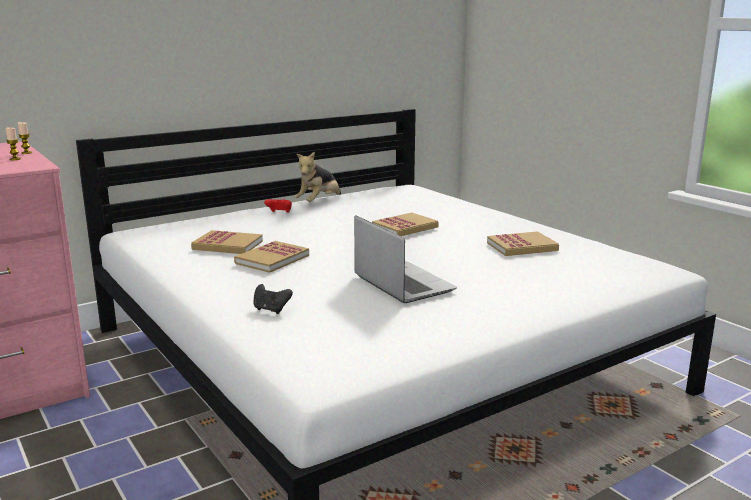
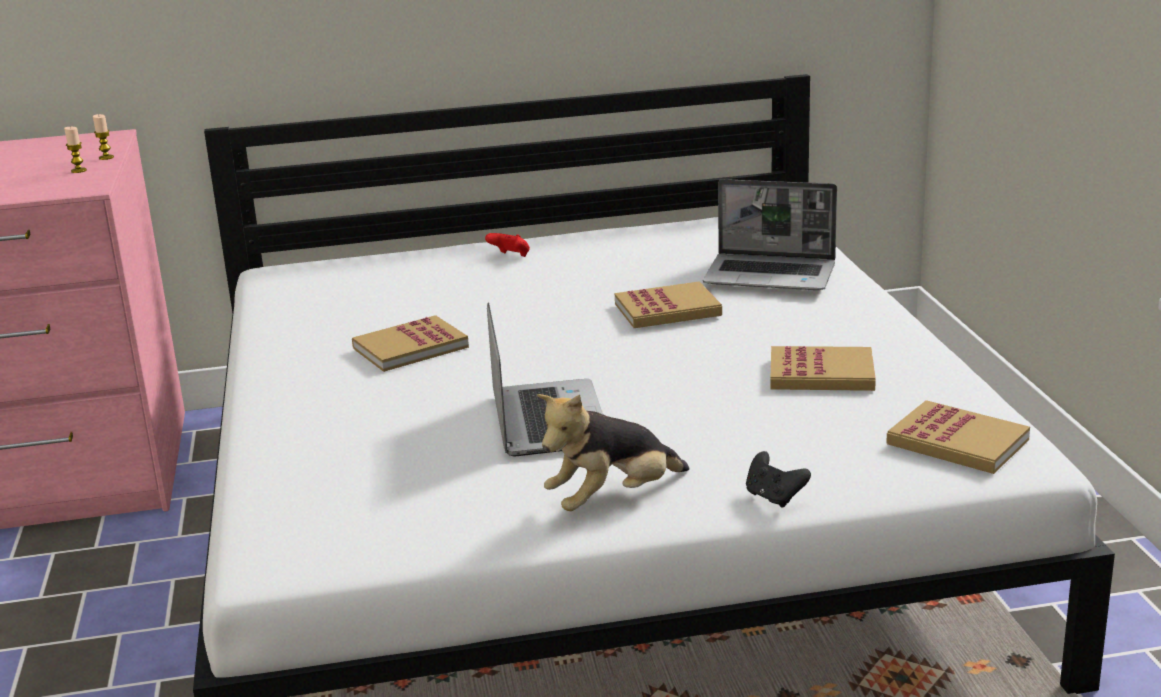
camera: 25 degrees right, 5 degrees up
(227, 245) = (375, 313): book -> book (957, 442)
(271, 310) = (322, 438): black game controller -> black game controller (774, 497)
(319, 202) = (593, 240): plush toy -> plush toy (612, 499)
(440, 208) = (771, 275): none -> laptop

